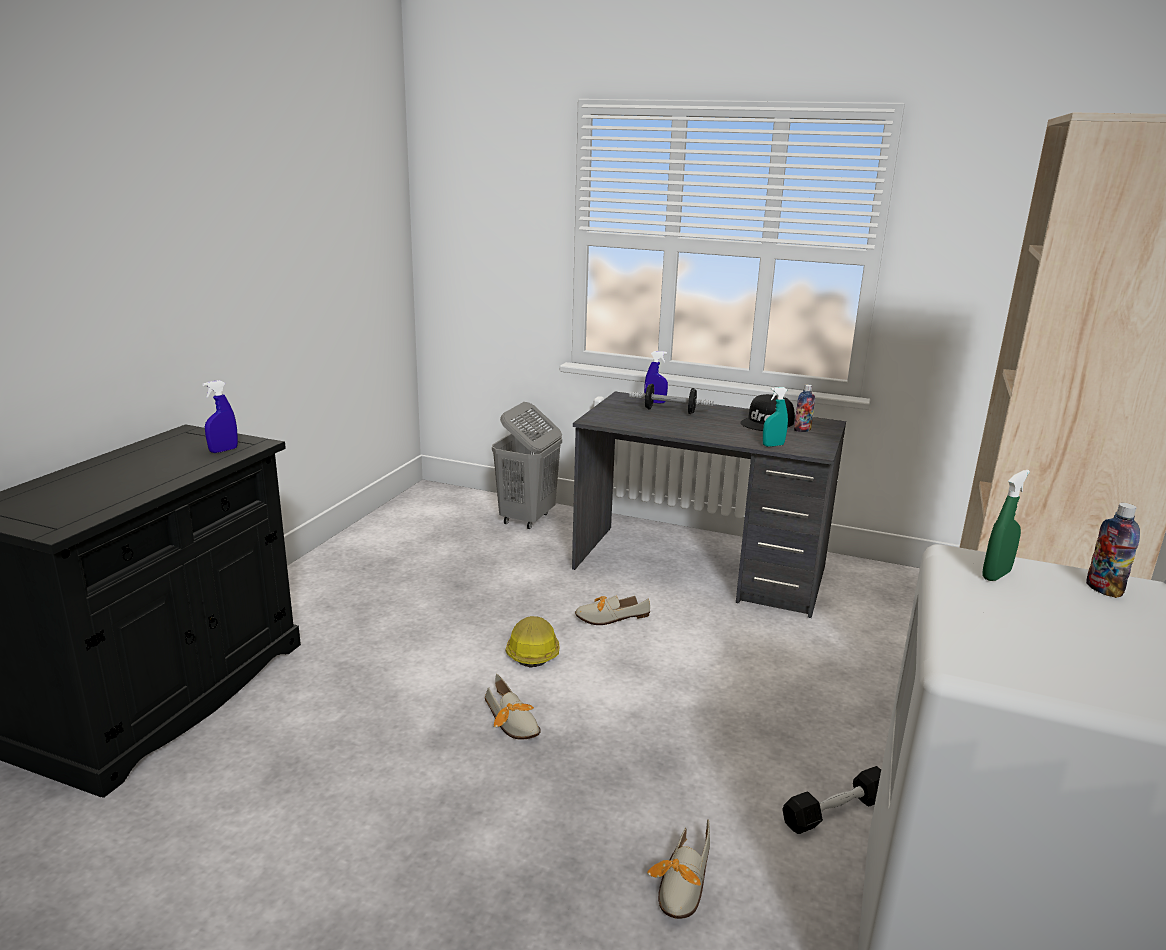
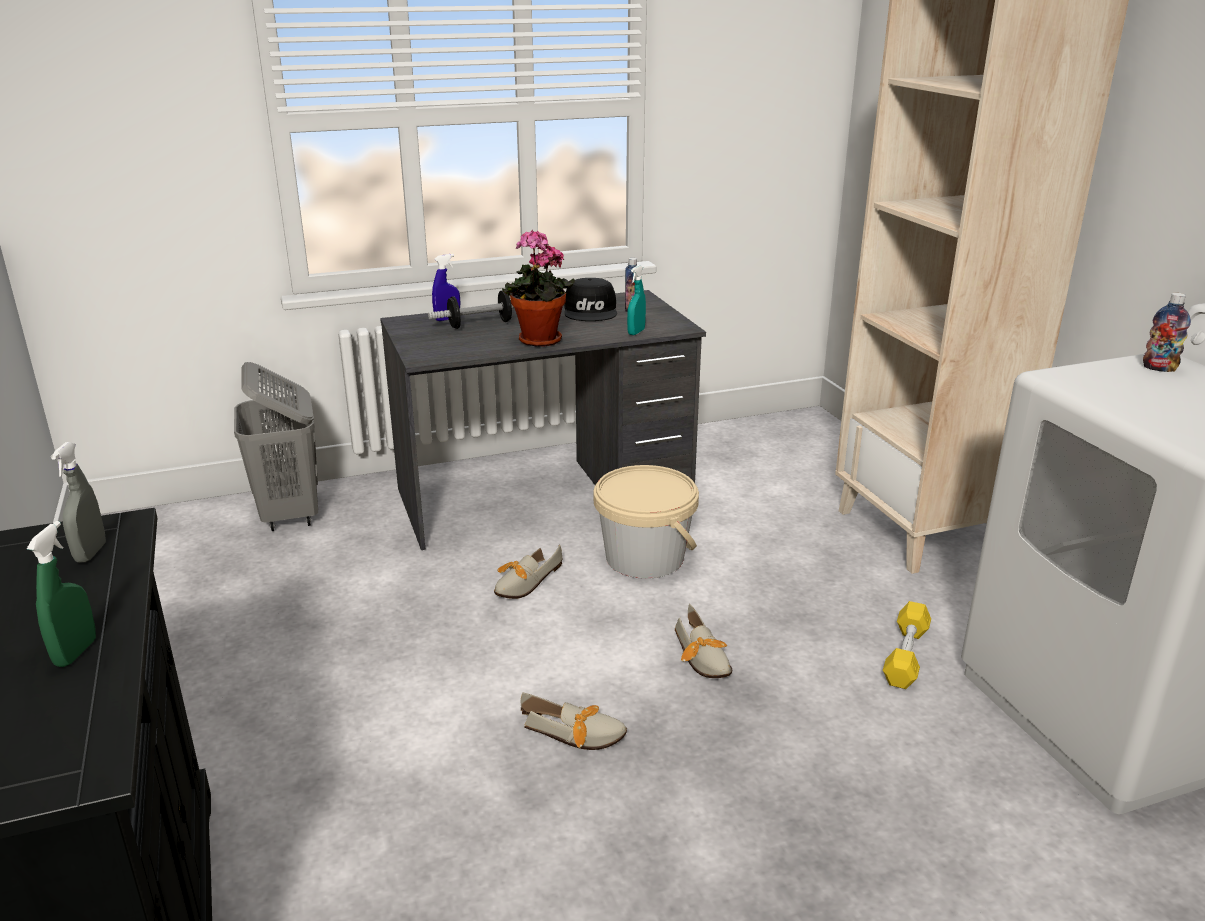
camera: 40 degrees left, 5 degrees up
(223, 450) = (91, 553): blue spray bottle -> grey spray bottle
(532, 651) = (497, 654): hard hat -> none
(682, 885) = (890, 783): shoe -> shoe (704, 659)
(687, 431) = (538, 342): none -> potted plant
(716, 639) = (644, 558): none -> beige bucket
(836, 811) = (905, 656): black dumbbell -> yellow dumbbell
(996, 575) = (1100, 381): green spray bottle -> green spray bottle (76, 652)

